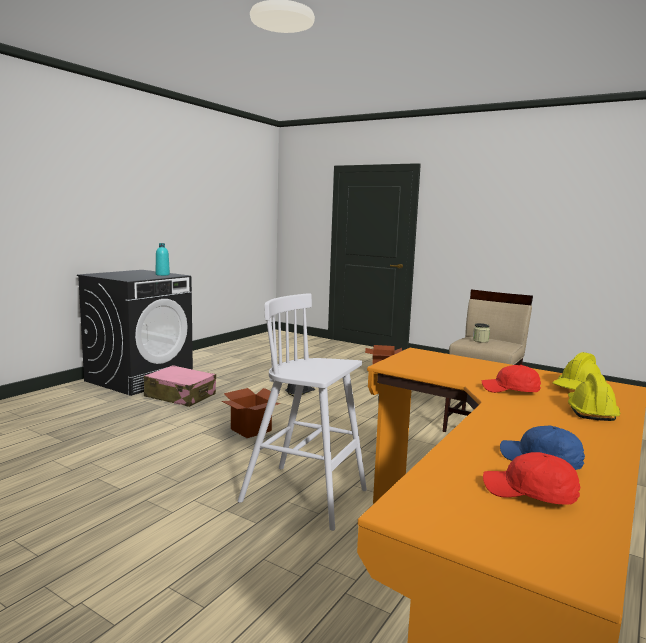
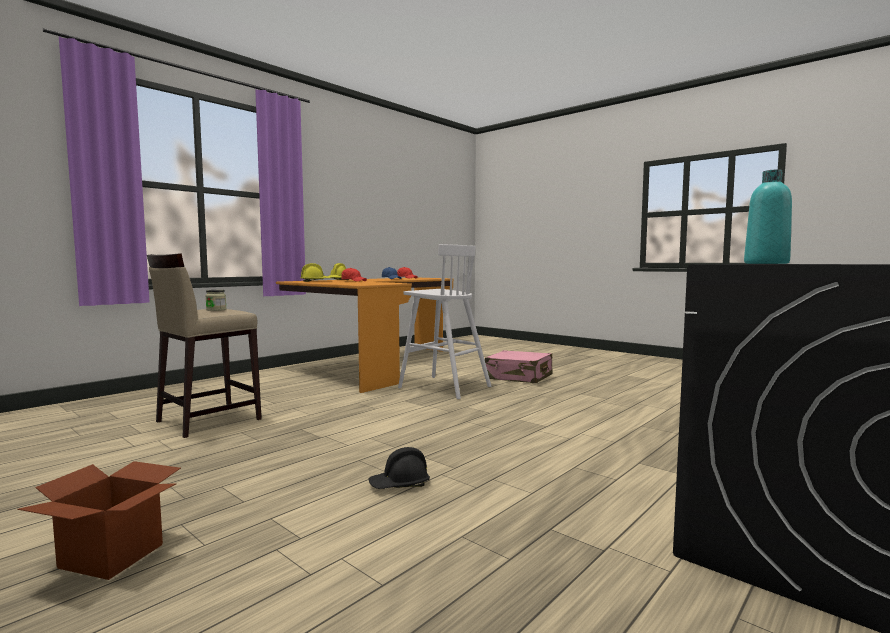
camera: 170 degrees left, 5 degrees down
(180, 396) = (631, 484): pink suitcase -> pink suitcase (519, 377)
(251, 430) = (488, 427): cardboard box -> none

